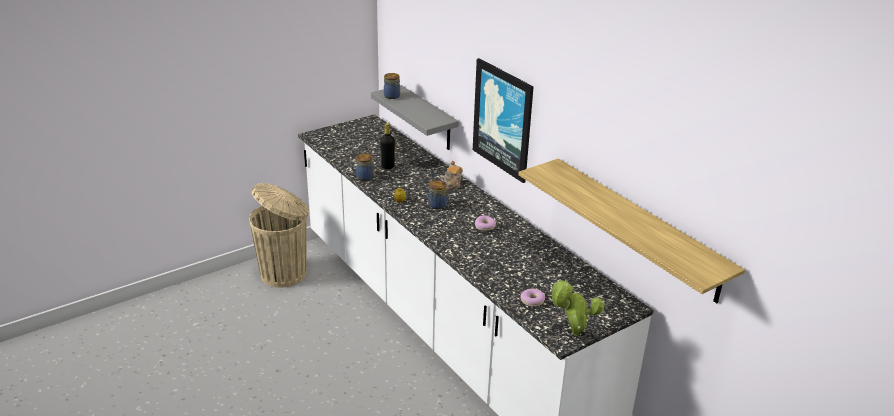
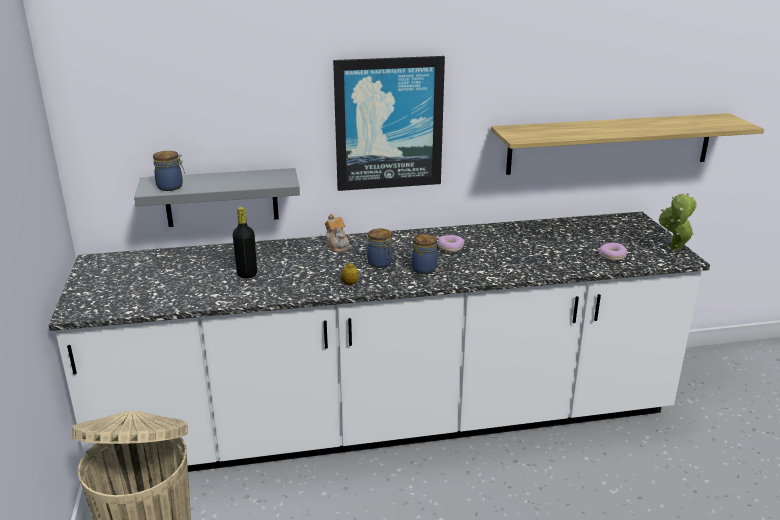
camera: 65 degrees left, 5 degrees down
(365, 177) = (261, 295): jar -> jar (425, 269)

